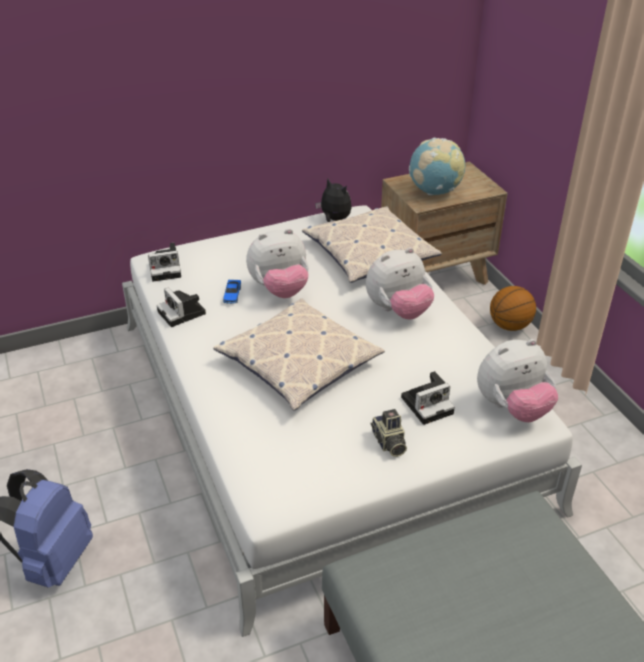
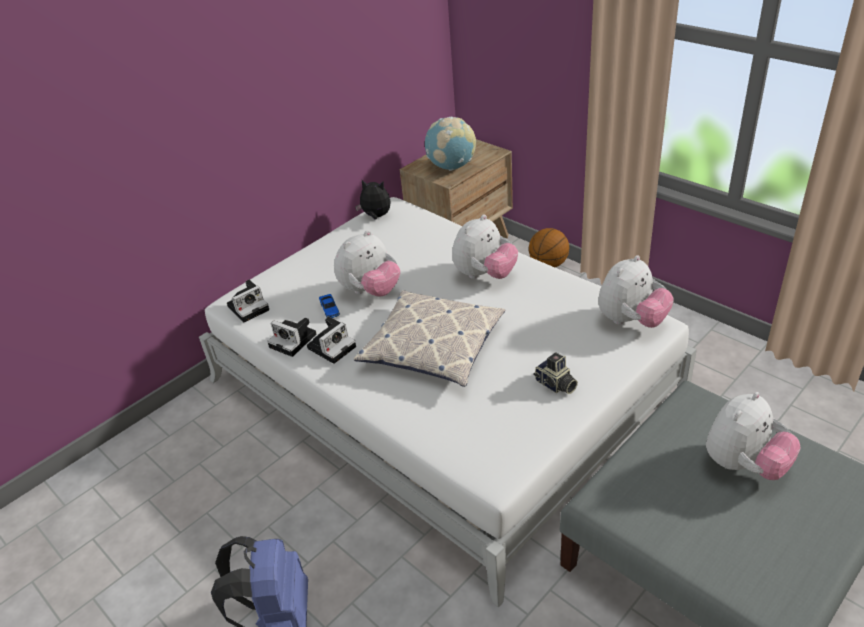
camera: 20 degrees left, 0 degrees up
(369, 253) = (427, 235): pillow -> none
(428, 404) = (564, 342): camera -> camera (332, 346)
(532, 600) = (744, 465): none -> plush toy

